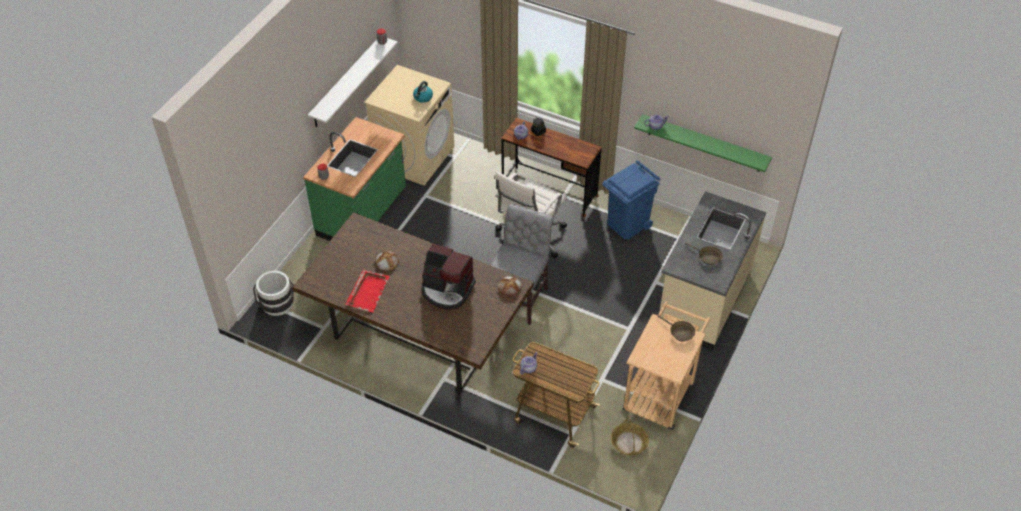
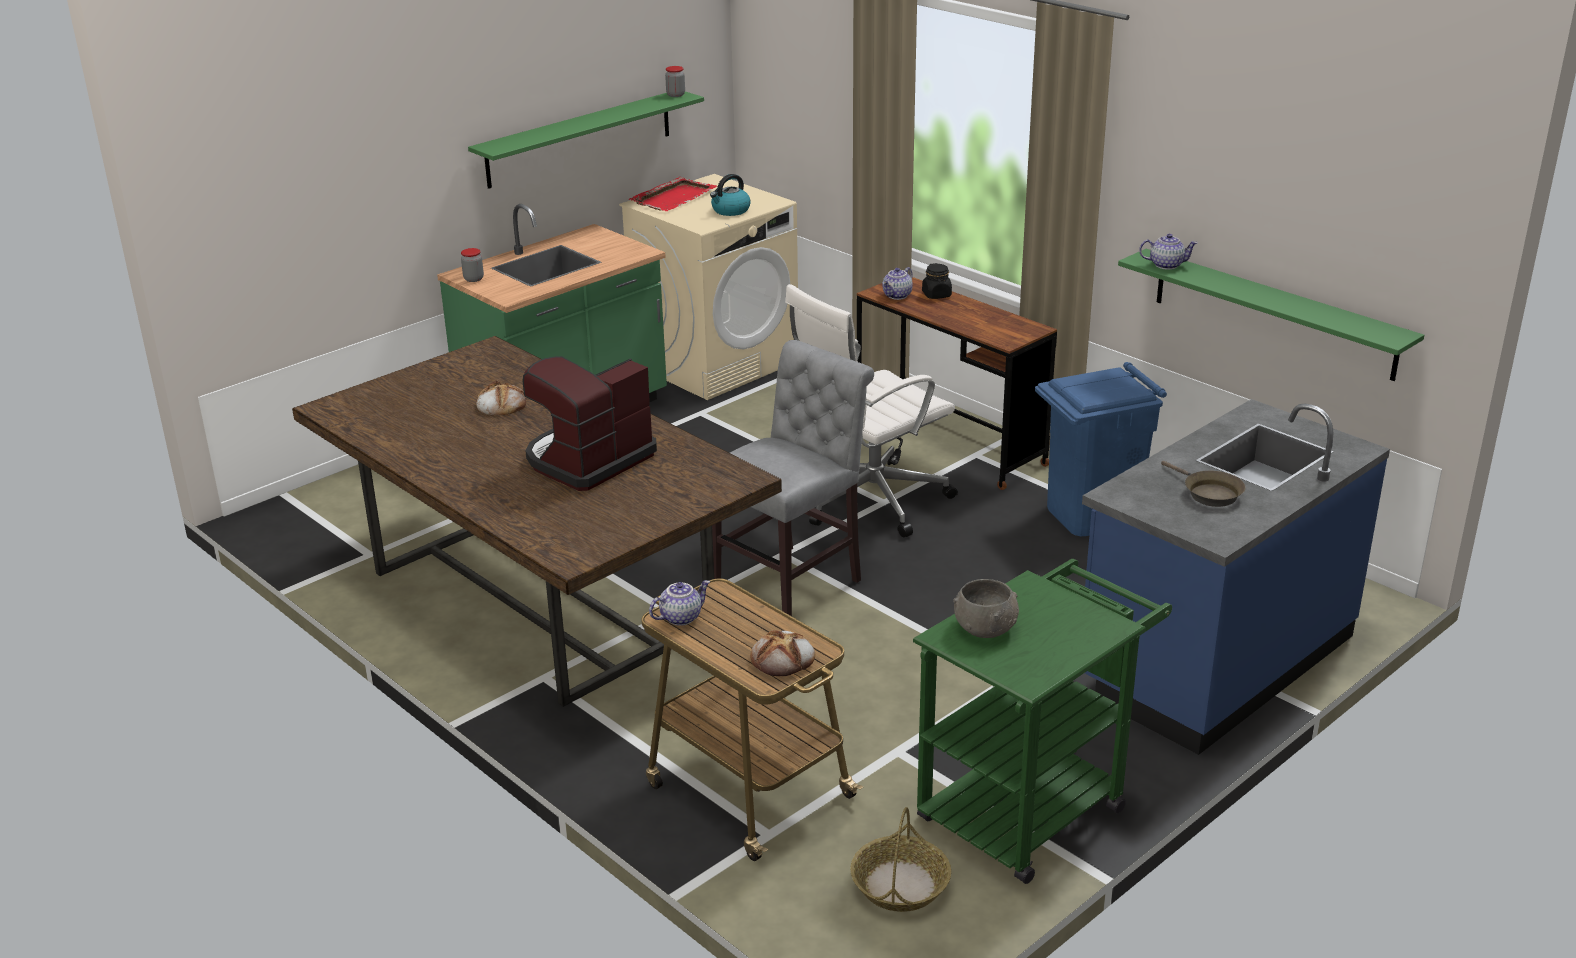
camera: 20 degrees right, 20 degrees down
(277, 306) = (311, 509): white bucket -> none
(346, 82) = (579, 138): white shelf -> green shelf
(368, 291) = (429, 436): red tray -> red tray (674, 197)
(447, 290) = (588, 460): coffee machine -> coffee machine turned 90 degrees clockwise
(510, 287) = (724, 477): bread -> bread (783, 658)
(650, 350) = (985, 628): none -> grey bowl
(661, 392) = (1032, 804): beige cart -> green cart
(680, 332) = (1077, 611): brown frying pan -> none
(703, 299) = (1214, 660): beige counter -> blue counter

